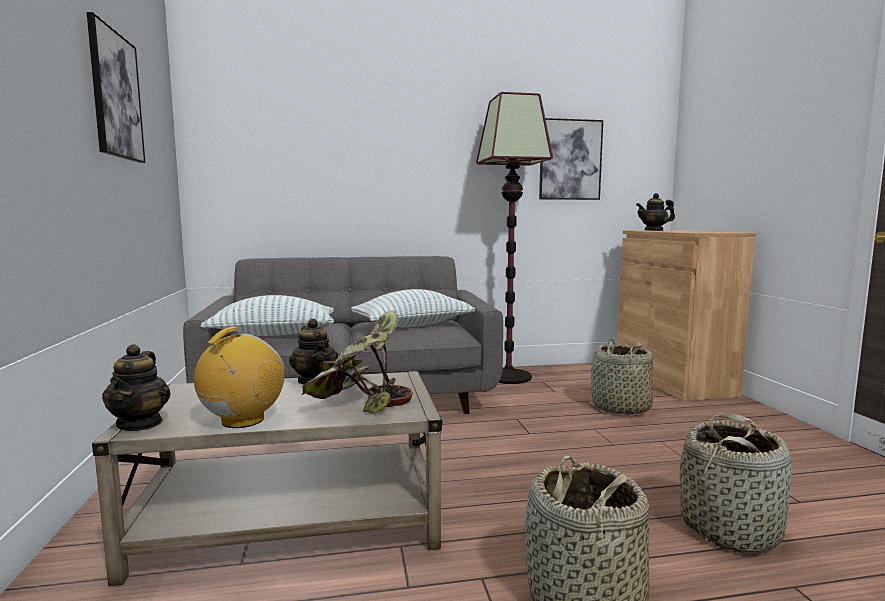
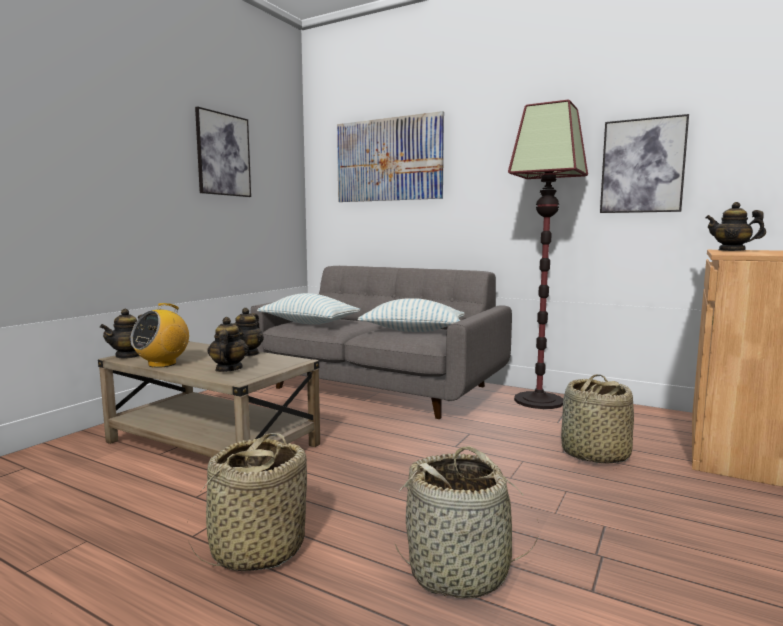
camera: 40 degrees right, 0 degrees up
(242, 420) = (162, 364): radio -> radio turned 150 degrees clockwise
(312, 130) = (388, 160): none -> picture
(359, 403) = (228, 369): potted plant -> teapot

